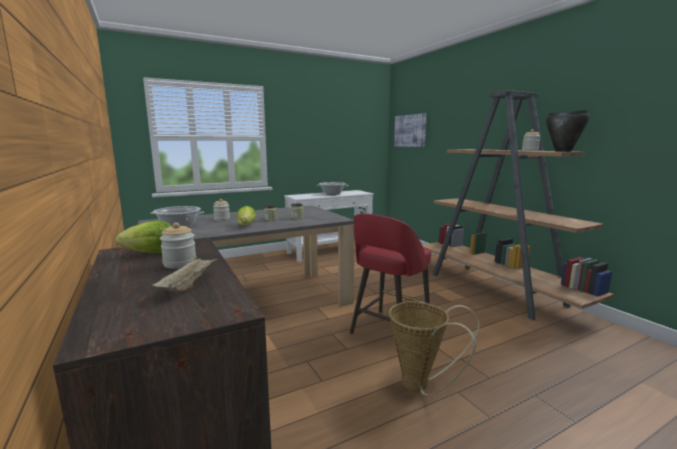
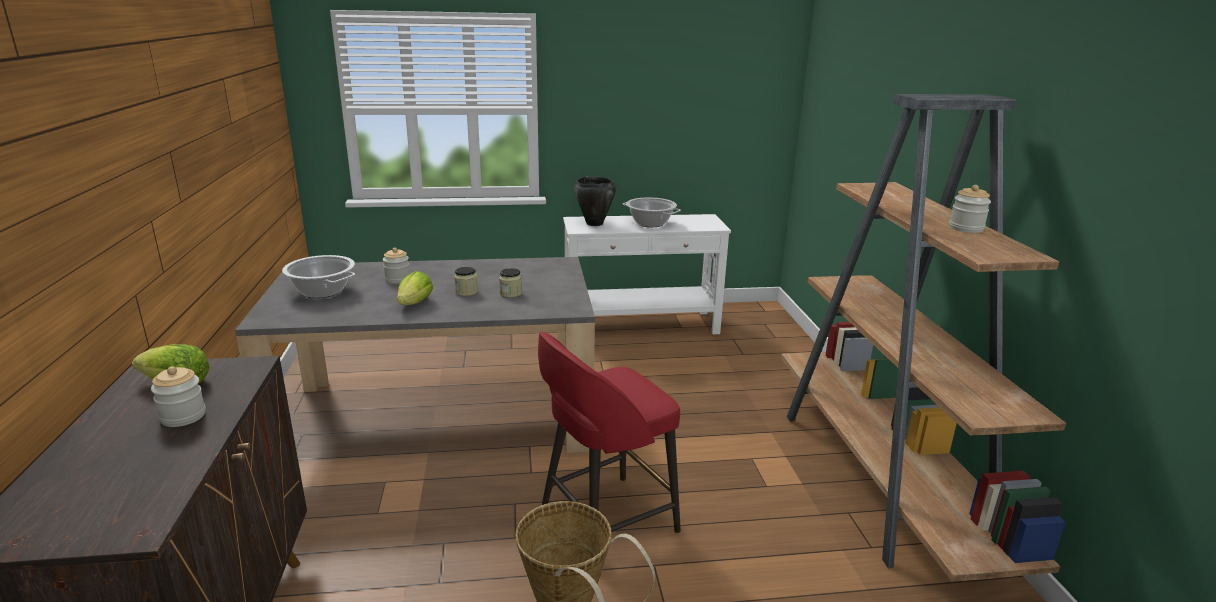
camera: 20 degrees right, 10 degrees up
(189, 285) = (148, 466): beige tray -> none
(410, 130) = (831, 105): picture -> none
(563, 151) = (1006, 253): black cooking pot -> black cooking pot (594, 223)

